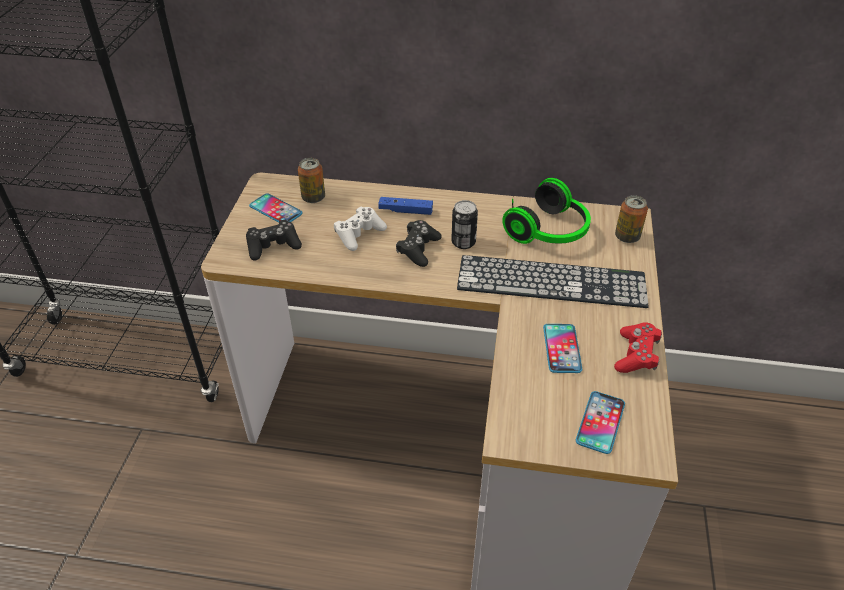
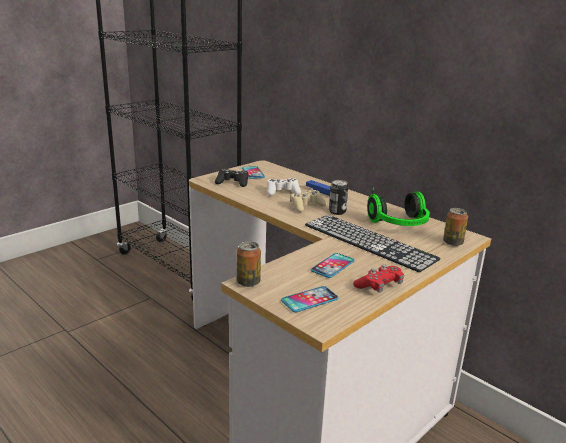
camera: 35 degrees right, 20 degrees down
(313, 198) = (278, 175): can -> can (248, 282)
(418, 249) = (306, 206): black game controller -> beige game controller

